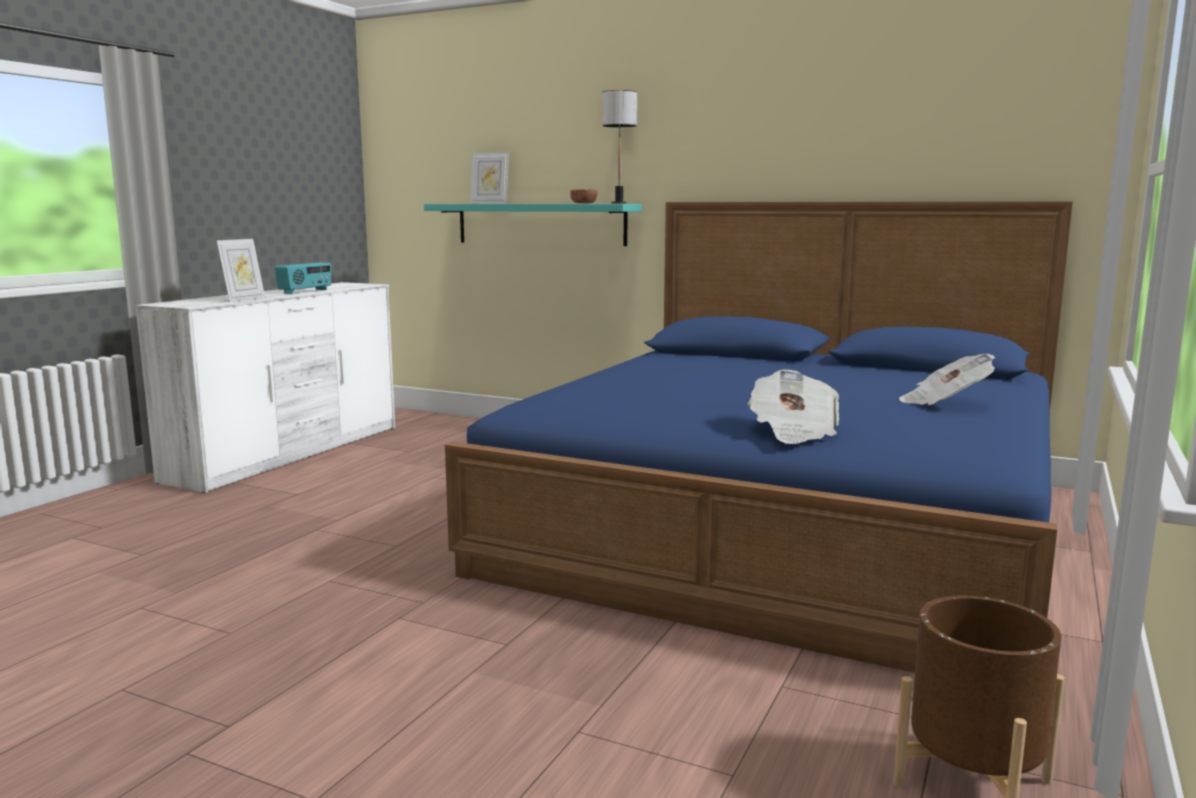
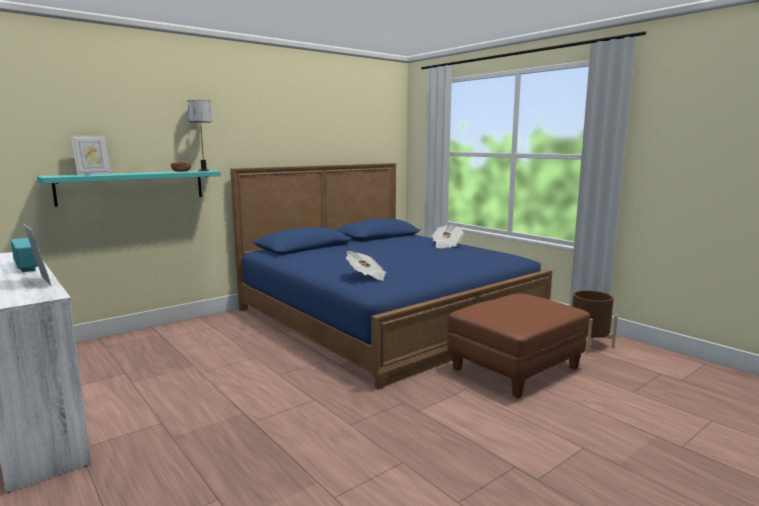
camera: 65 degrees left, 0 degrees up
(658, 684) = (515, 369): none -> brown ottoman
(793, 432) = (468, 265): newspaper -> newspaper (366, 276)

